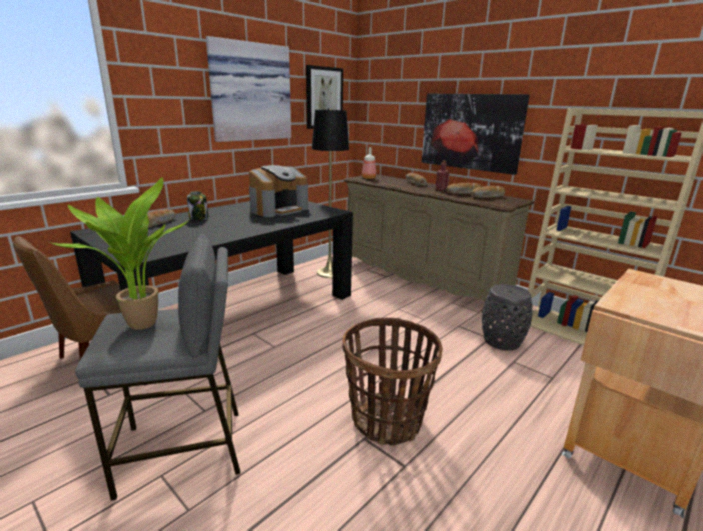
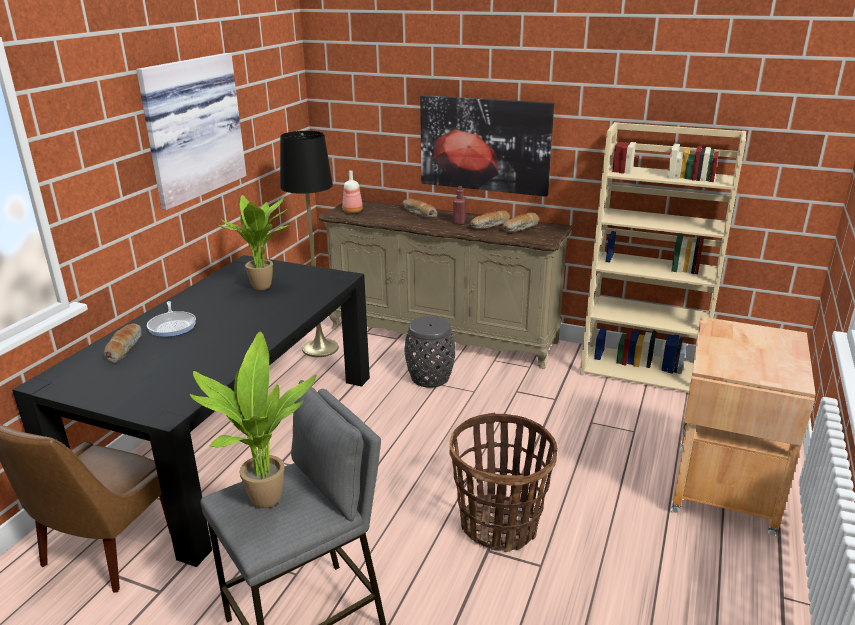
camera: 20 degrees left, 5 degrees up
(199, 218) = (172, 326): jar -> frying pan
(278, 209) = (265, 287): coffee machine -> potted plant
(324, 98) = (273, 107): picture -> none
(502, 341) = (569, 400): grey stool -> grey stool (430, 378)

